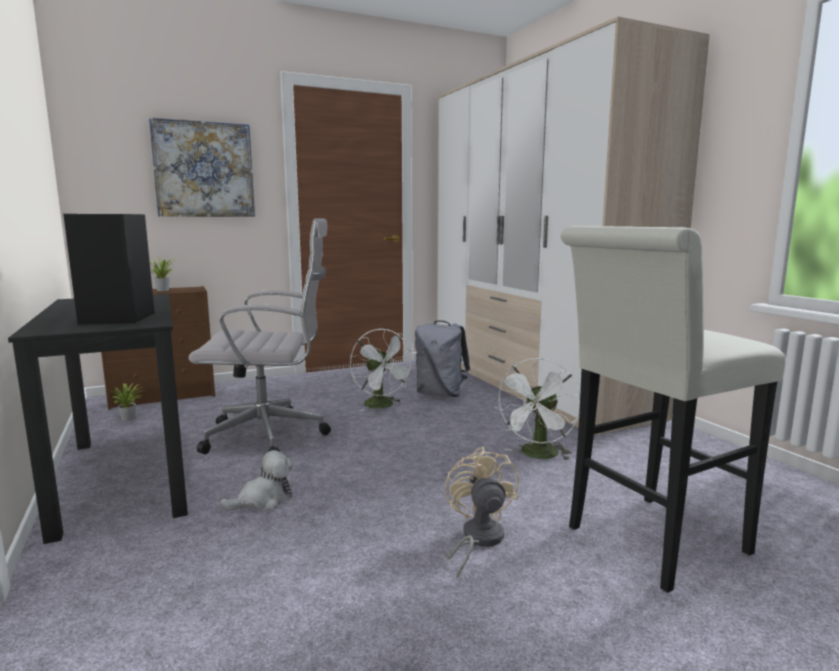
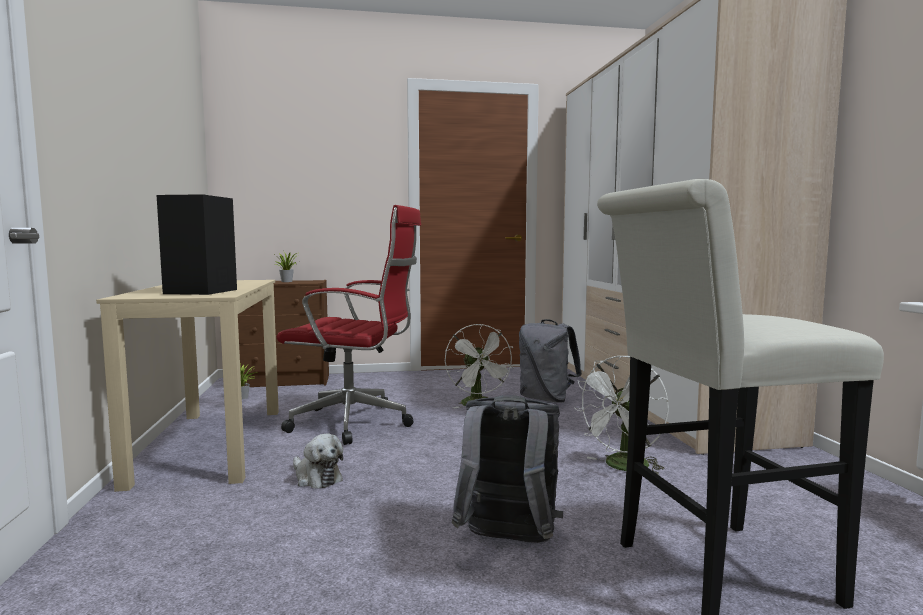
camera: 15 degrees right, 5 degrees down
(126, 475) = (212, 444): black desk -> beige desk
(204, 169) = (332, 171): picture -> none
(263, 500) = (316, 478): plush toy -> plush toy turned 60 degrees clockwise
(271, 436) = (356, 423): white office chair -> red office chair
(477, 540) = (507, 543): beige fan -> grey backpack

